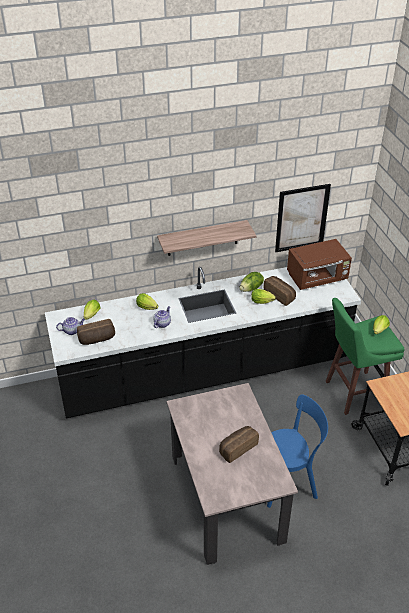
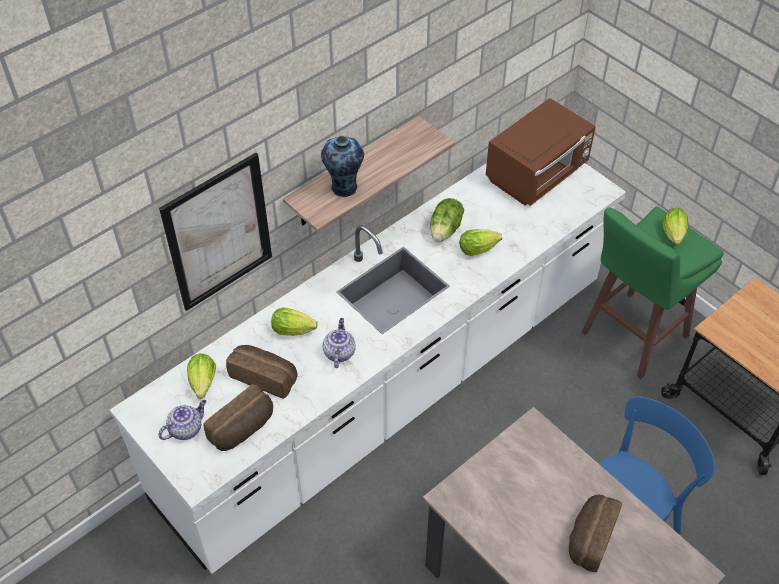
camera: 25 degrees left, 10 degrees up
(188, 239) = (344, 188): none -> vase
(204, 372) = (389, 389): black counter -> white counter
(280, 295) = (499, 226): bread -> bread (265, 376)
(301, 218) = (496, 81): picture -> picture (219, 233)

